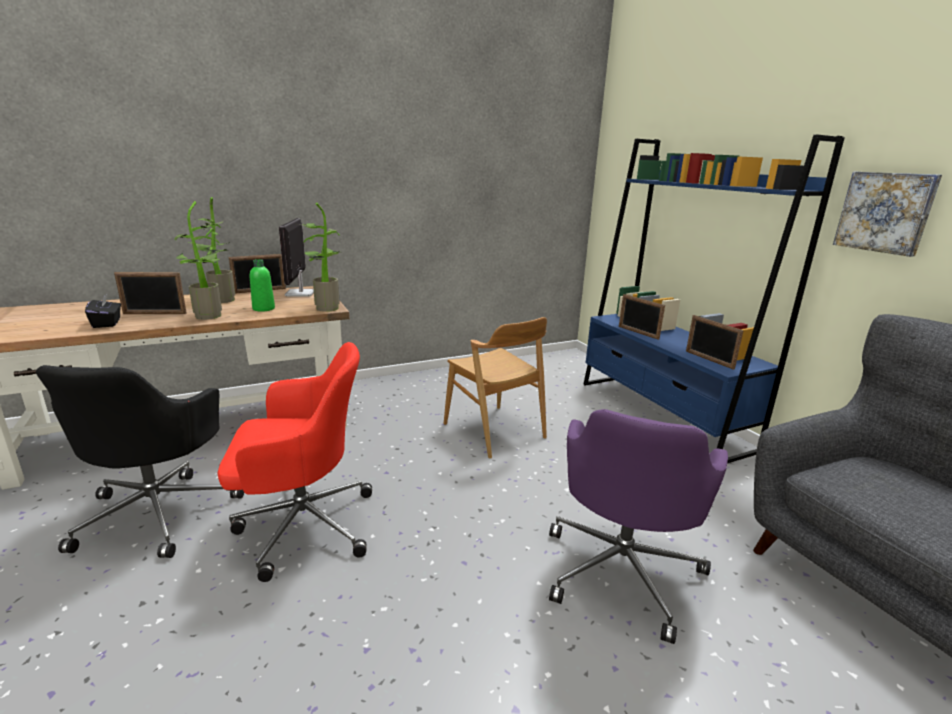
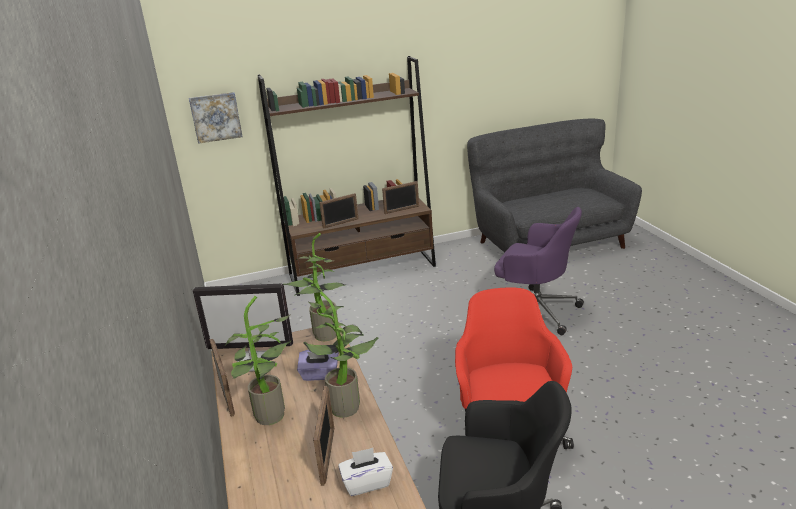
camera: 80 degrees left, 5 degrees up
(107, 323) = (366, 482): black tissue box -> white tissue box
(263, 309) = (320, 375): green bottle -> purple tissue box
(494, 431) = (374, 346): brown chair -> none
(661, 415) = (363, 271): blue bookcase -> brown bookcase
(885, 212) = (437, 91): picture -> picture (216, 117)

